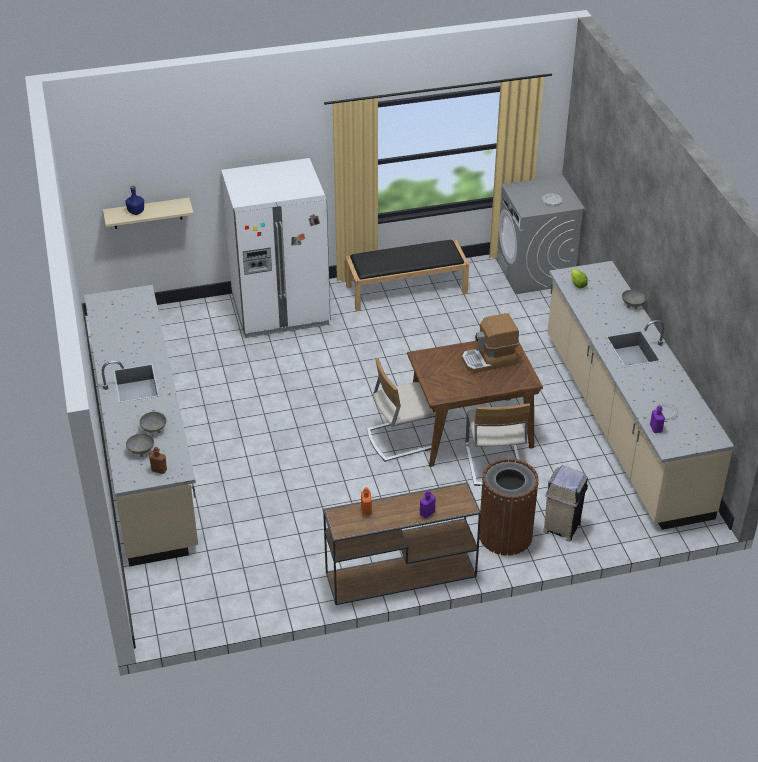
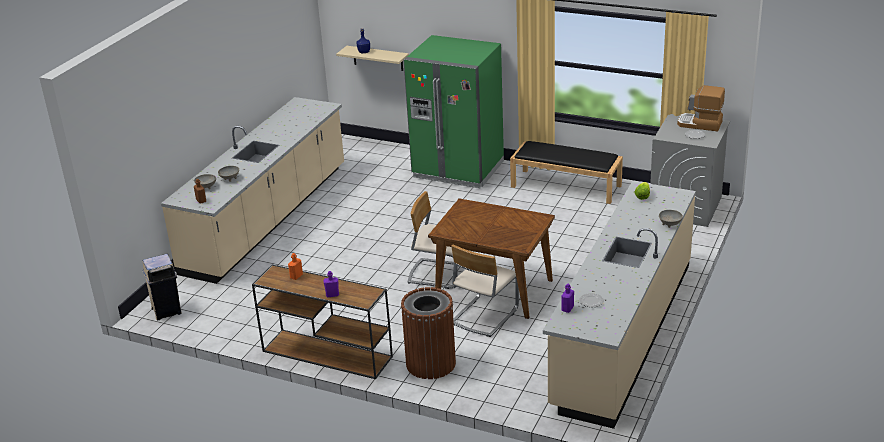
camera: 40 degrees right, 10 degrees down
(280, 311) = (458, 170): white fridge -> green fridge
(489, 360) = (510, 224): coffee machine -> coffee machine (700, 124)
(562, 527) = (480, 377): beige trash can -> beige trash can (167, 310)

